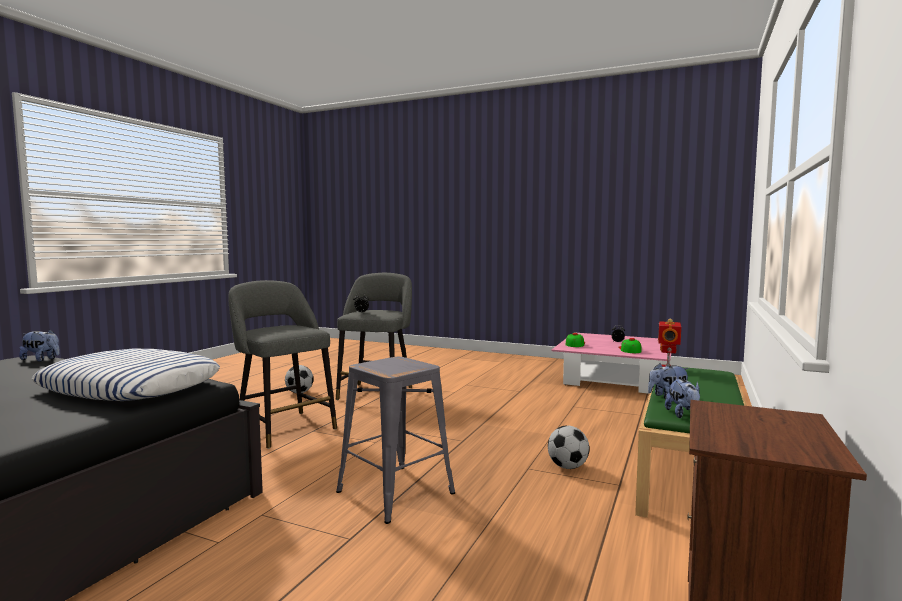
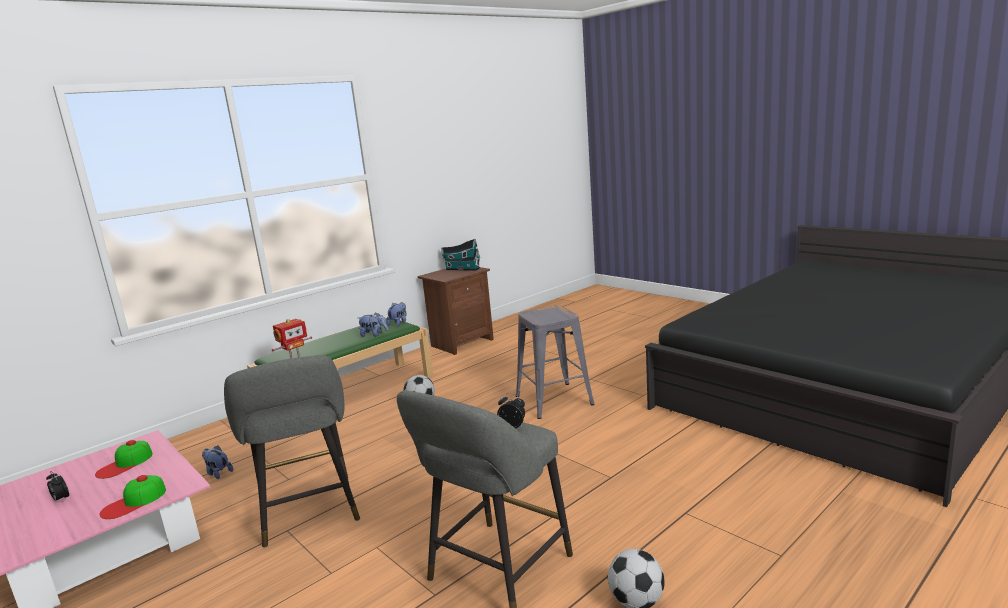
camera: 155 degrees left, 10 degrees up
(42, 359) = (896, 365): plush toy -> plush toy (218, 473)
(130, 387) = (731, 320): pillow -> none
(283, 427) = (647, 488): grey stool -> grey stool (309, 514)
(775, 442) = (461, 269): none -> toy house

